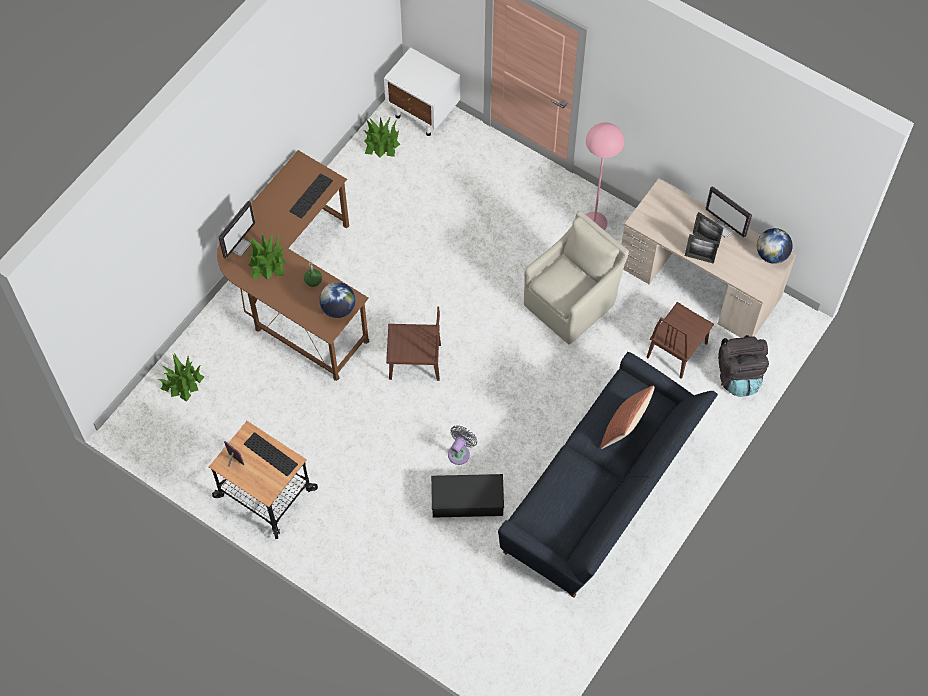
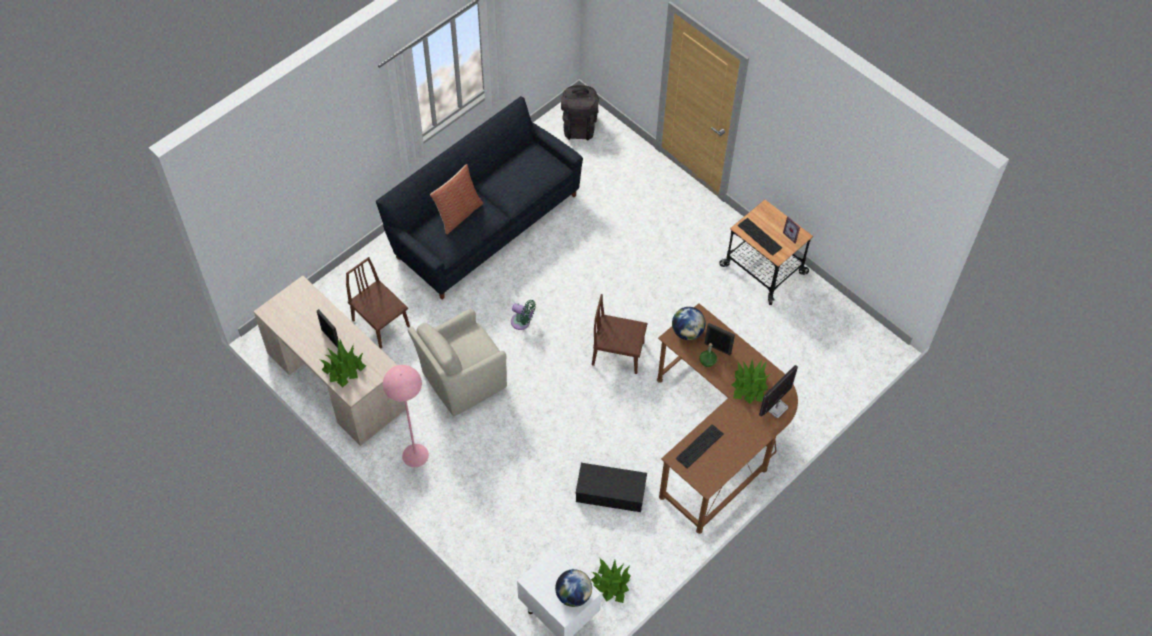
camera: 170 degrees left, 5 degrees down
(182, 382) = (831, 372): potted plant -> potted plant (343, 368)
(460, 452) = (594, 273): grey fan -> none
(468, 499) = (595, 237): black storage box -> black storage box (609, 493)
(525, 378) = (522, 322): none -> green fan
(677, 350) = (381, 323): brown chair -> brown chair turned 90 degrees counterclockwise
(699, 258) = (343, 322): picture frame -> picture frame (717, 348)
(725, 227) = (307, 347): monitor -> none
(738, 375) = (336, 293): black backpack -> black backpack (579, 125)
(771, 254) = (275, 314): globe -> globe (573, 594)

